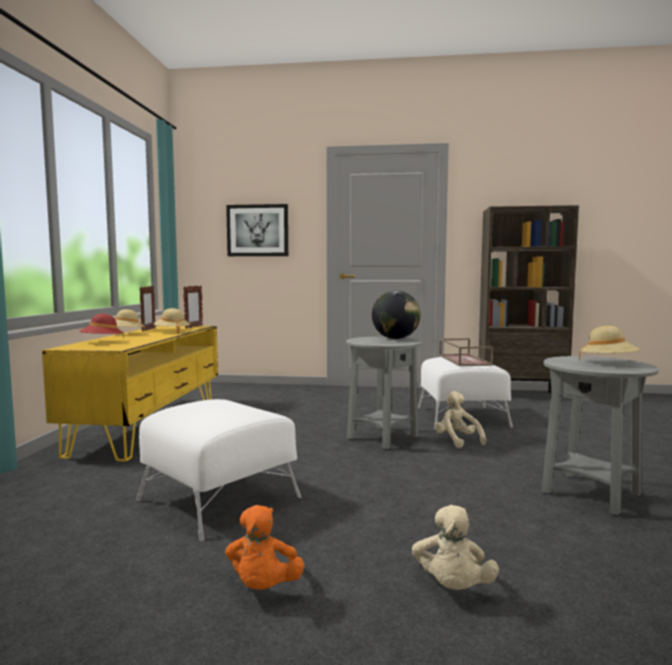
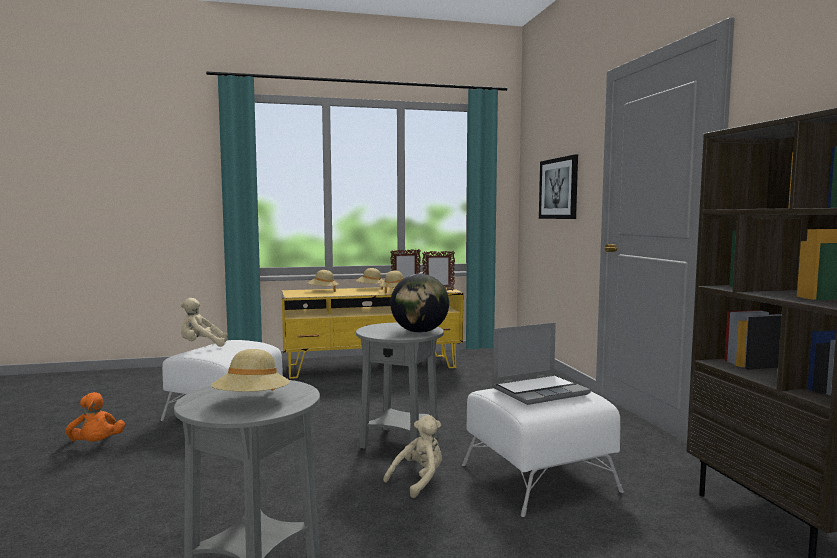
camera: 70 degrees right, 0 degrees up
(102, 342) = (323, 291): red hat -> beige hat
(263, 587) = (96, 444): orange plush toy -> orange plush toy turned 105 degrees counterclockwise
(452, 587) = (70, 498): beige plush toy -> beige plush toy (201, 345)
(463, 360) = (540, 391): brown tray -> laptop

